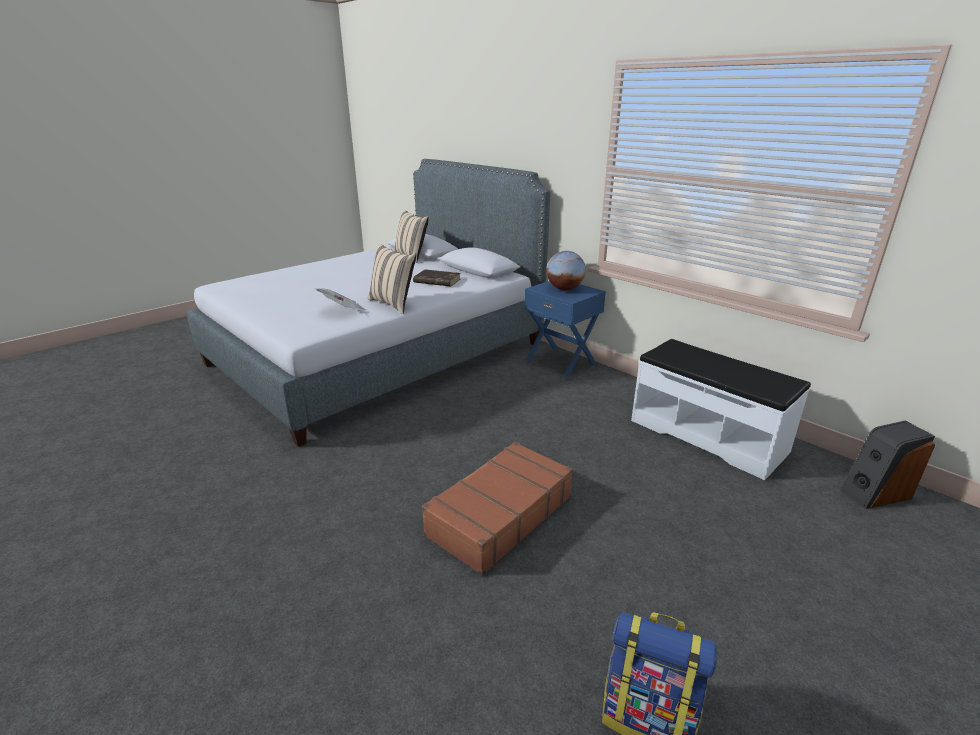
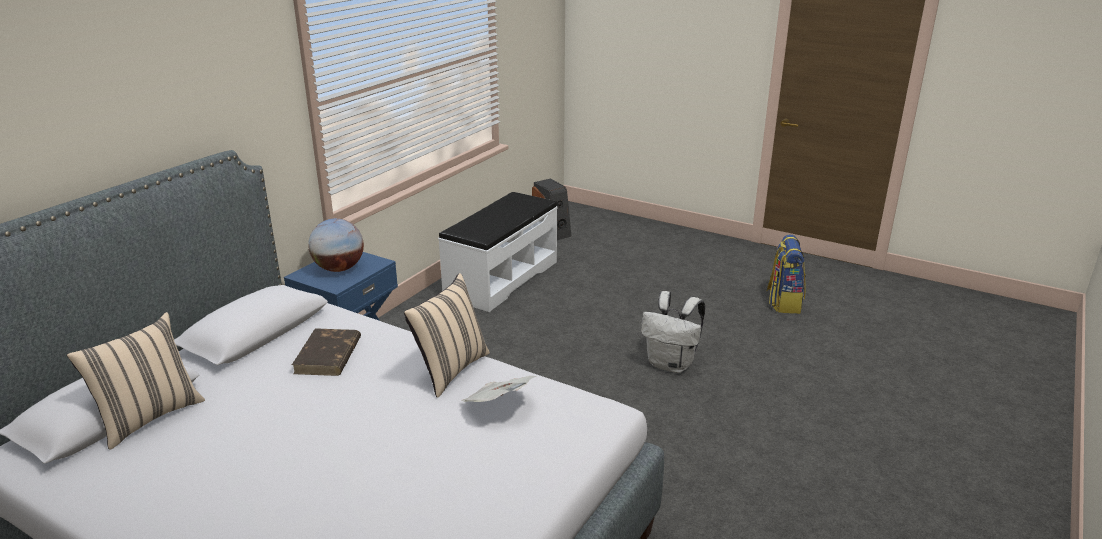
camera: 105 degrees left, 0 degrees up
(499, 515) = (671, 364): brown suitcase -> white backpack

